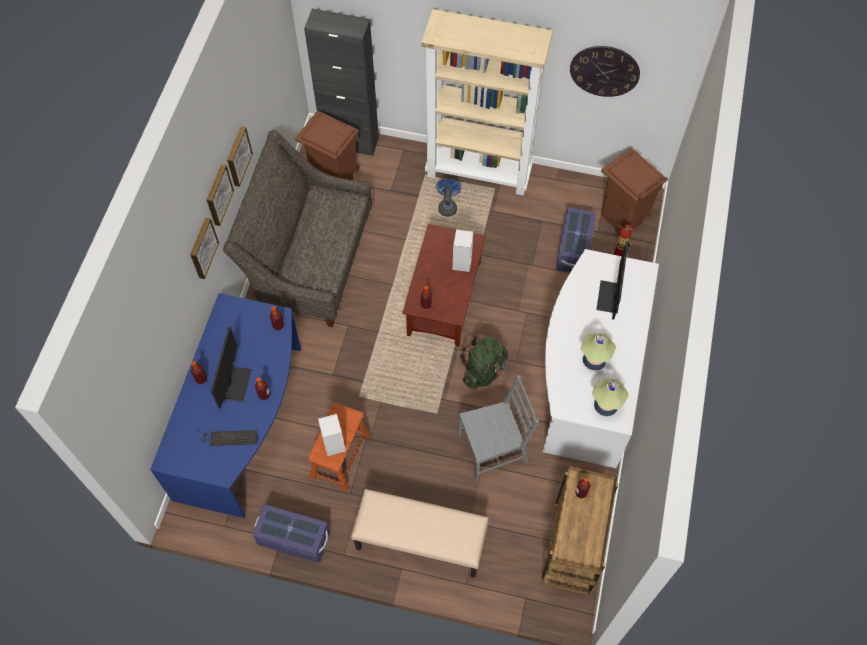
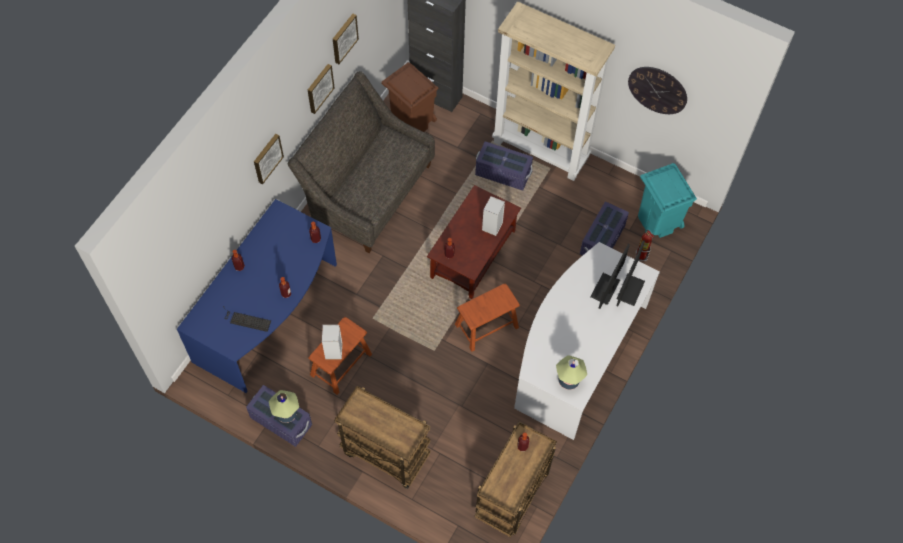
camera: 15 degrees right, 0 degrees up
(218, 194) = (292, 117): picture -> picture (343, 38)
(235, 383) = (266, 277): monitor -> monitor (630, 289)
(420, 542) = (384, 454): beige bench -> brown cart
(447, 206) = (503, 173): blue fan -> purple storage box
(483, 371) = (486, 326): green backpack -> brown stool
(493, 449) = (472, 394): grey chair -> none
(594, 361) = (572, 340): table lamp -> table lamp (287, 414)
(623, 215) = (657, 221): brown trash can -> turquoise trash can

